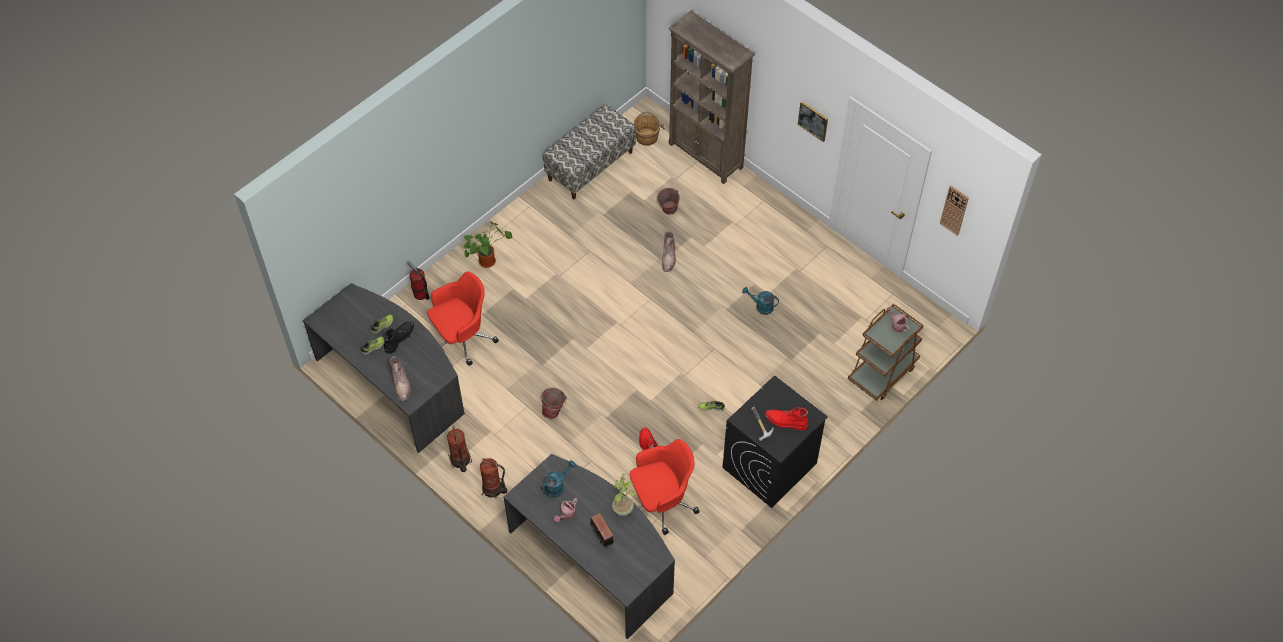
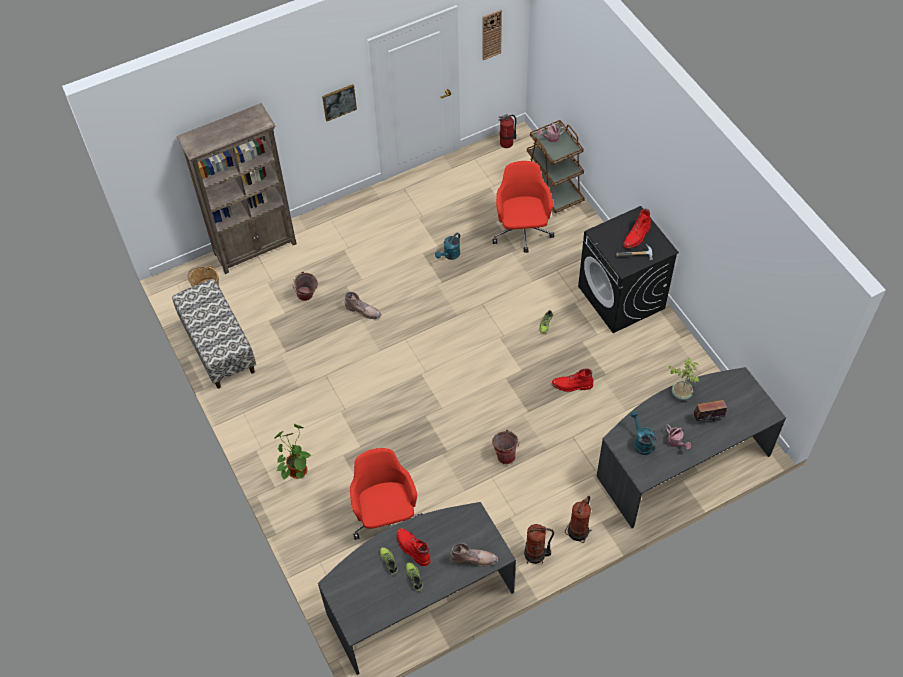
camera: 70 degrees left, 0 degrees up
(399, 338) = (412, 548): black boot -> red boot
(420, 294) = (312, 545): fire extinguisher -> fire extinguisher (506, 143)
(661, 502) = (635, 390): red office chair -> red office chair (522, 232)

